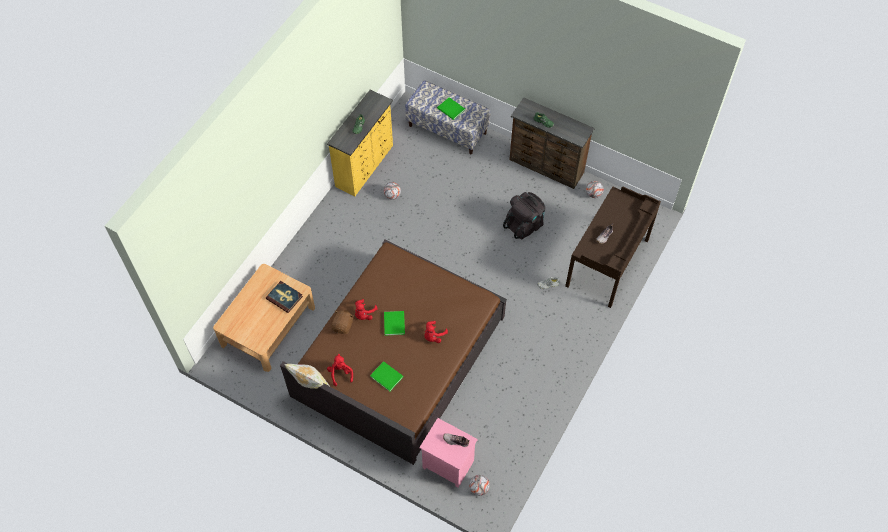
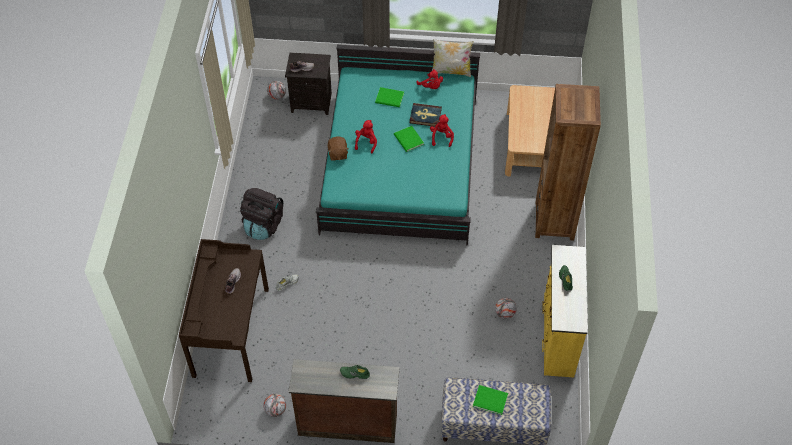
camera: 155 degrees right, 5 degrees down
(284, 297) = (526, 134): book -> book (425, 116)
(304, 250) = (554, 220): none -> brown bookcase
(343, 326) = (454, 121): brown plush toy -> brown plush toy (337, 154)
(399, 356) = (401, 164): brown bed -> turquoise bed
(447, 465) = (312, 102): pink nightstand -> black nightstand
(524, 225) = (340, 339): black backpack -> black backpack (263, 225)

